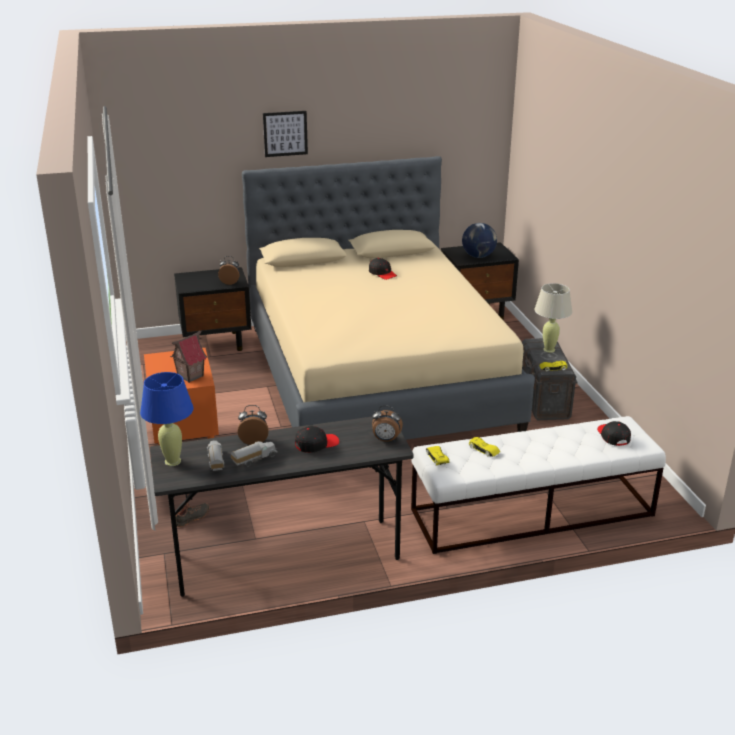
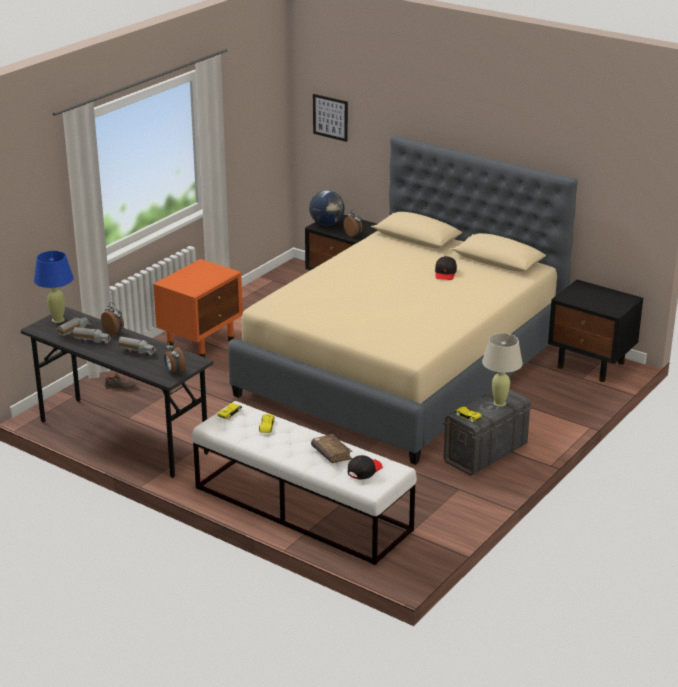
camera: 50 degrees right, 0 degrees up
(190, 376) = (194, 285): toy house -> none
(285, 133) = (438, 111): picture -> picture (330, 117)
(316, 444) = (137, 352): black cap -> toy truck
(478, 256) = (589, 300): globe -> globe (327, 224)
(568, 439) = (331, 454): none -> brown book

